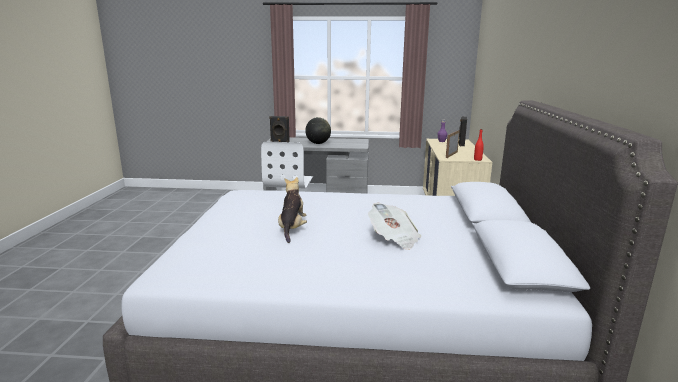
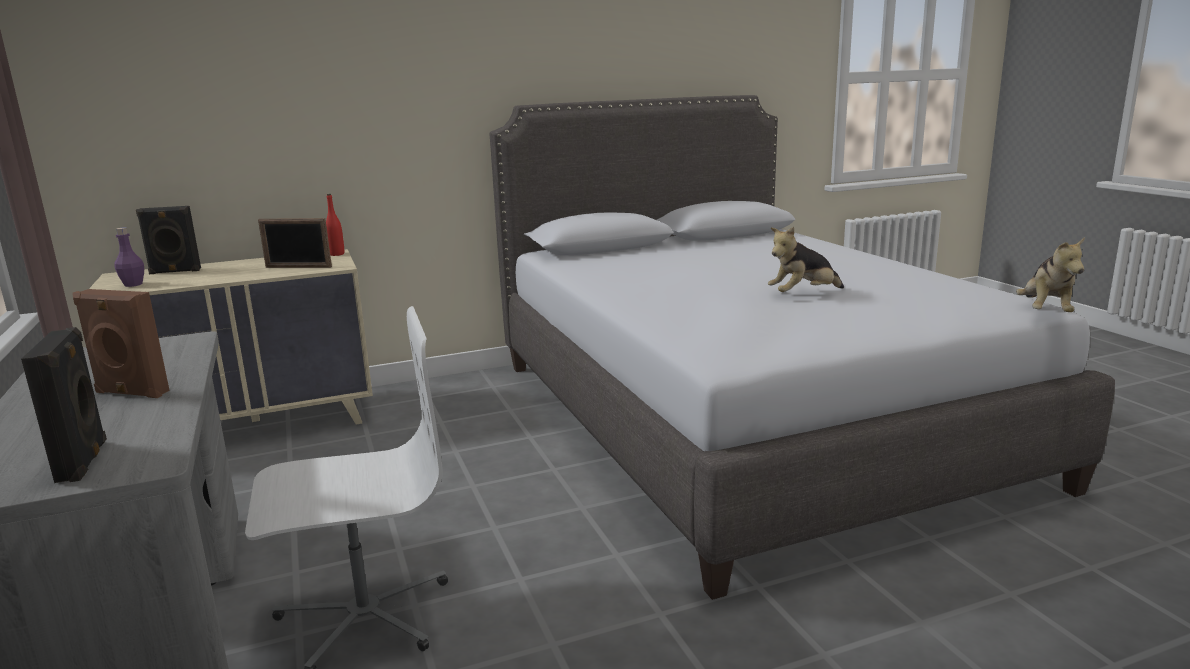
camera: 115 degrees left, 0 degrees up
(150, 274) = (1045, 312): none -> plush toy
(318, 143) = (130, 393): globe -> brown speaker
(394, 239) = (744, 261): newspaper -> none

